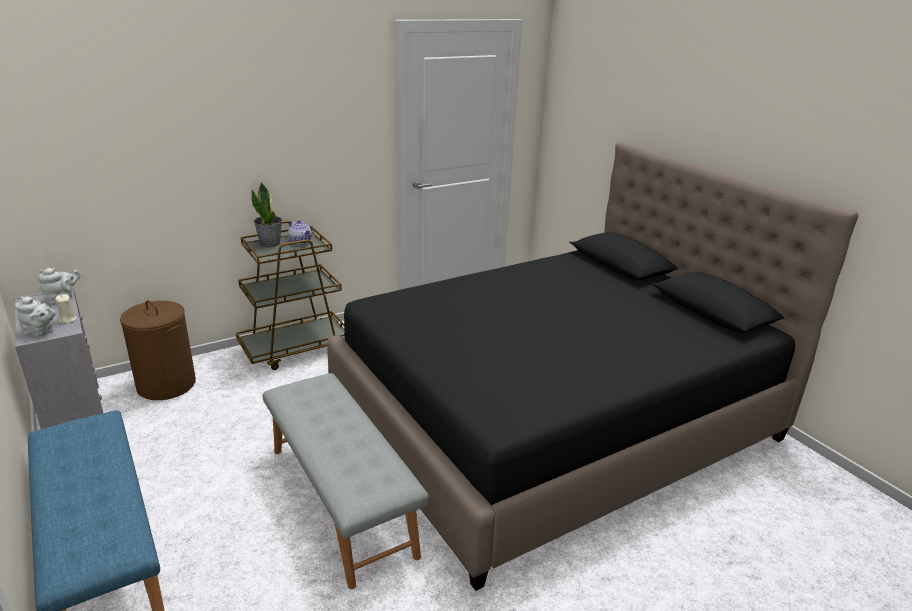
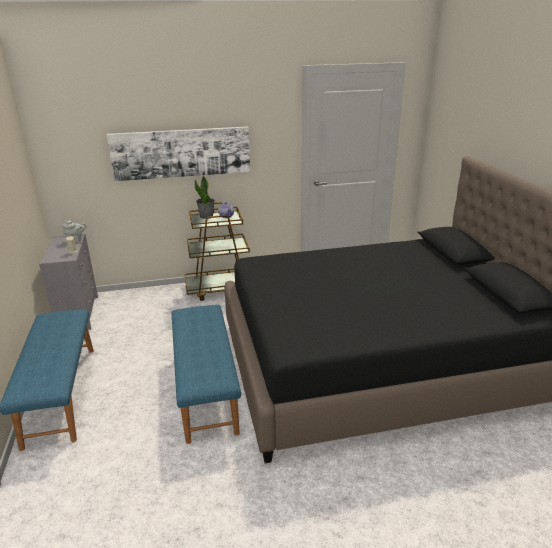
camera: 20 degrees right, 0 degrees up
(40, 332) = (55, 257): grey teapot -> none
(167, 385) = (135, 301): brown laundry basket -> none
(225, 150) = (181, 153): none -> picture
(342, 499) = (206, 388): grey bench -> blue bench

